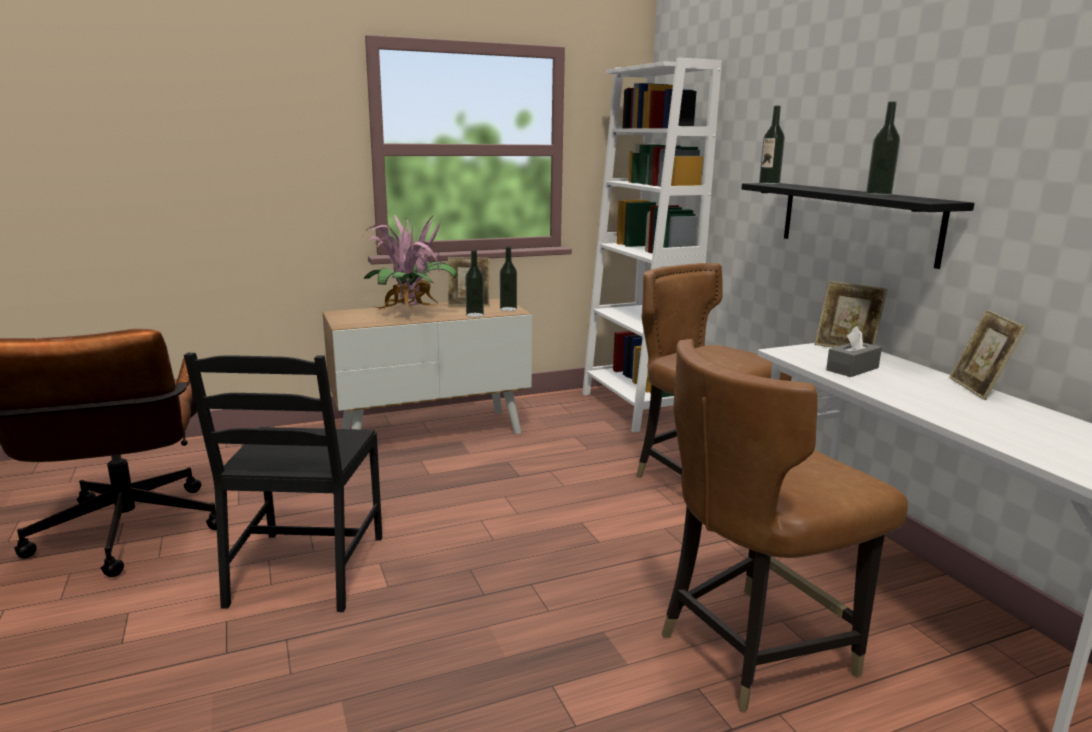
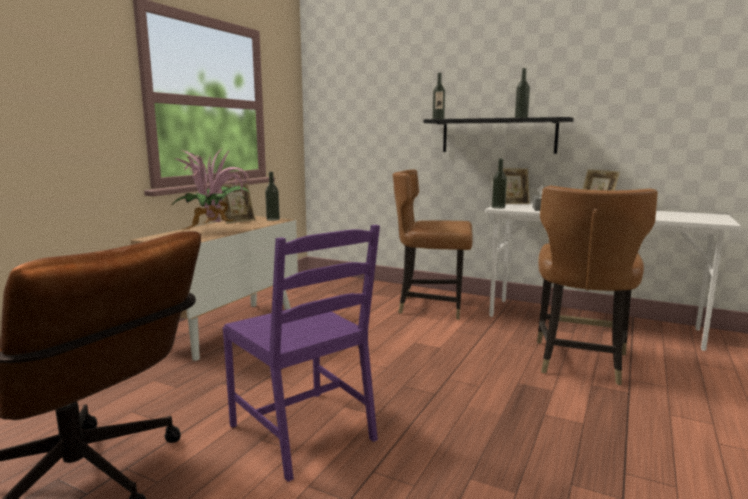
camera: 40 degrees left, 5 degrees down
(306, 570) = (304, 432): black chair -> purple chair
(475, 315) = (261, 224): bottle -> bottle (498, 207)
(635, 408) = (334, 283): white bookcase -> none

